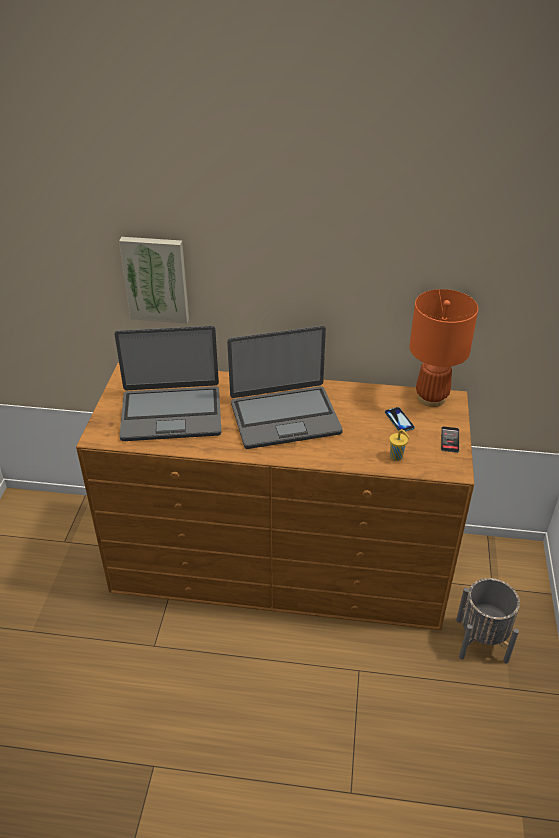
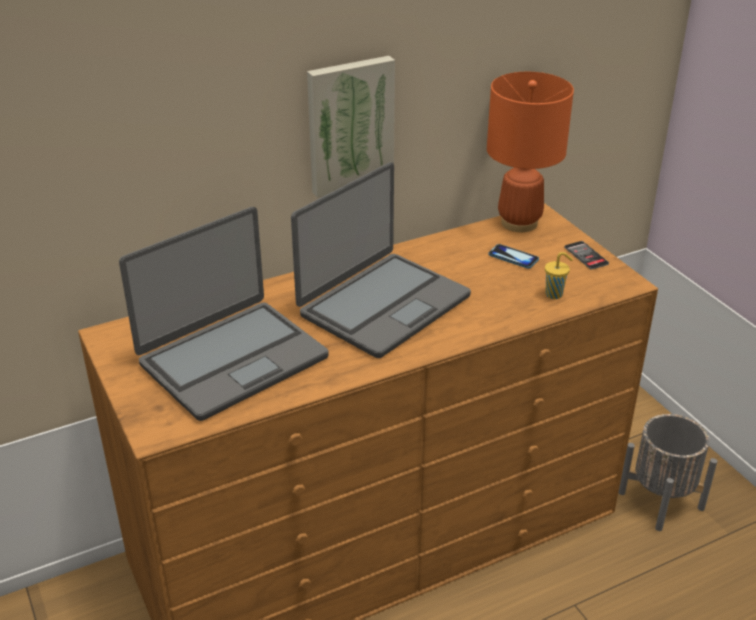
camera: 35 degrees left, 5 degrees down
(156, 279) = (129, 168): picture -> picture (349, 125)

